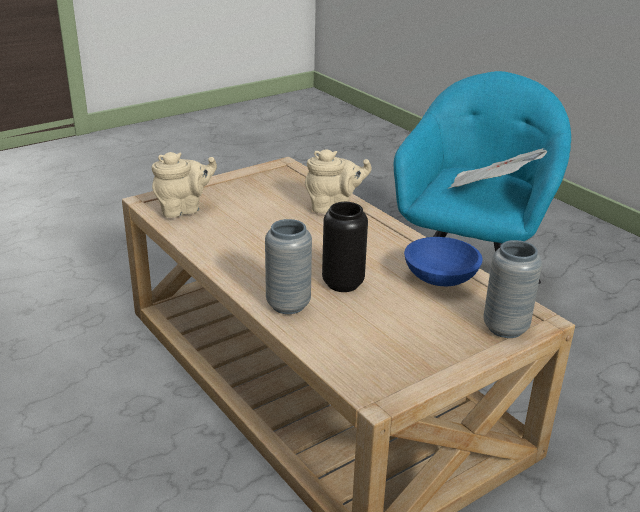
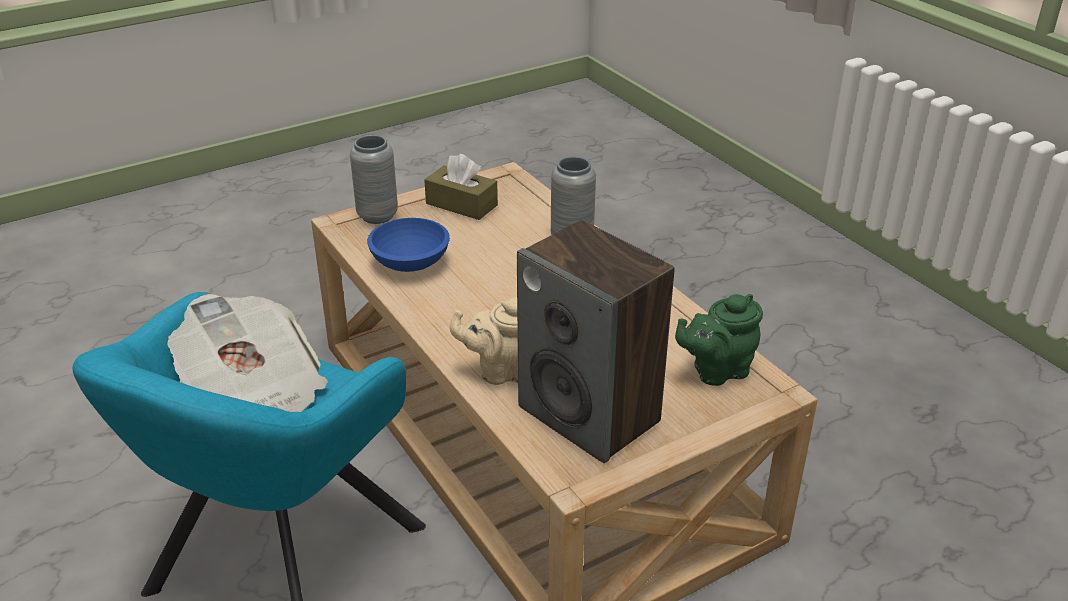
camera: 175 degrees left, 5 degrees up
(184, 209) = (716, 371): beige teapot -> green teapot
(274, 188) = (590, 414): none -> speaker
(343, 283) = (514, 263): black vase -> none
(419, 346) = (461, 204): none -> brown tissue box

